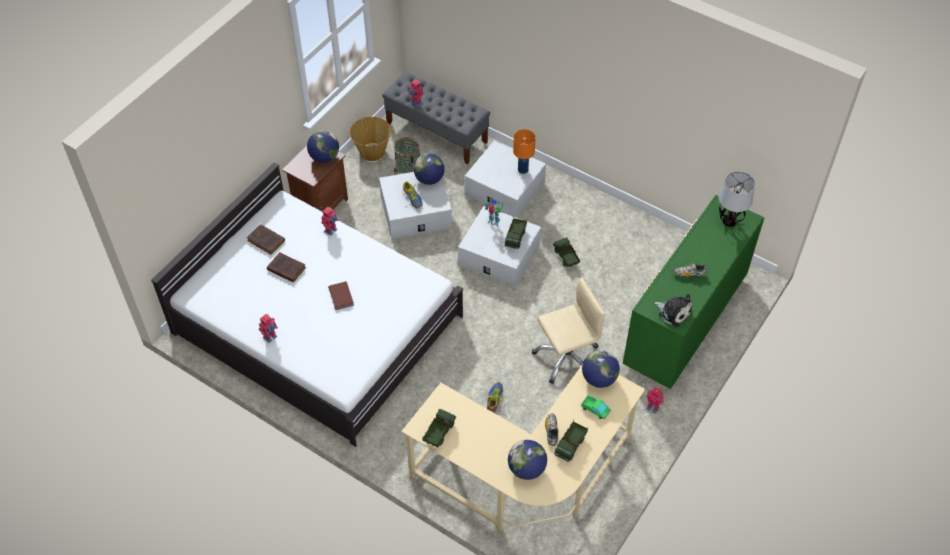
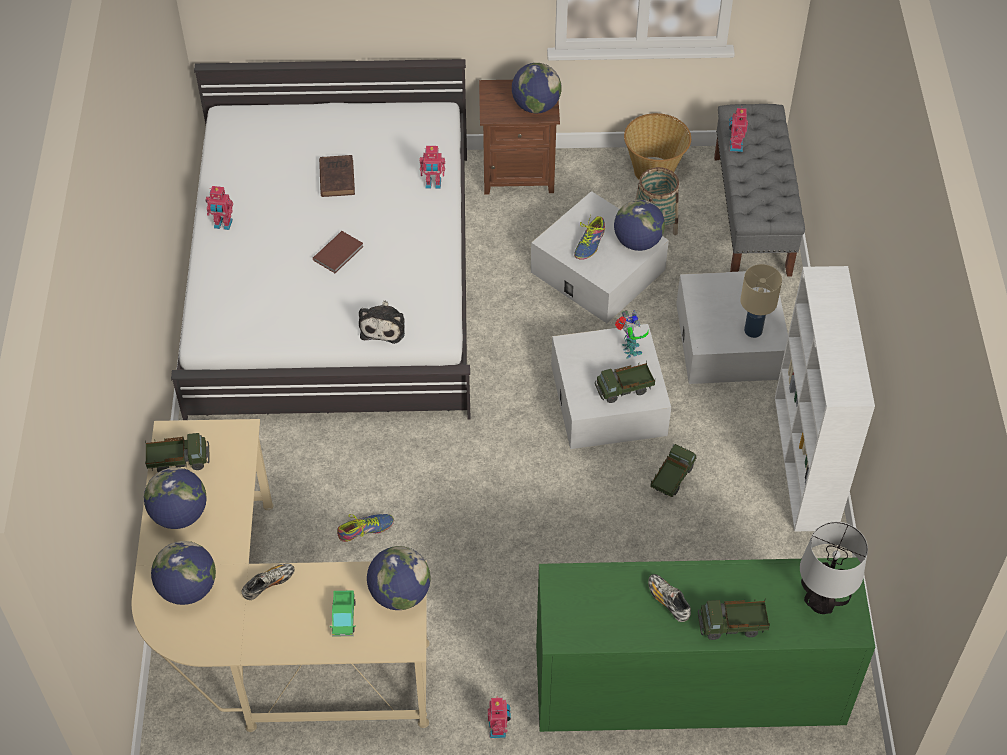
camera: 55 degrees right, 0 degrees up
(267, 241) = (364, 136): brown book -> none
(475, 449) = (180, 514): none -> globe
(523, 169) = (754, 330): orange table lamp -> beige table lamp
(566, 357) = (499, 574): beige office chair -> none
(570, 445) = (261, 620): toy truck -> toy truck (732, 626)
(598, 204) = (806, 463): none -> white bookcase
(673, 312) = (577, 618): plush toy -> plush toy (383, 326)

